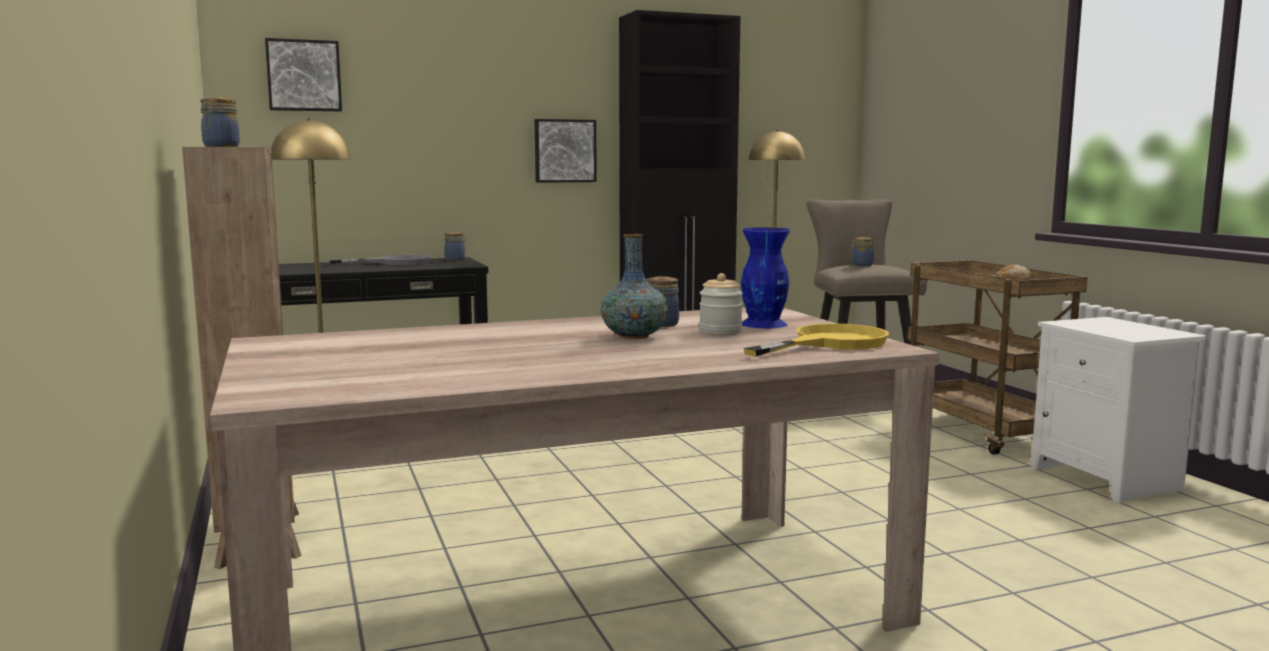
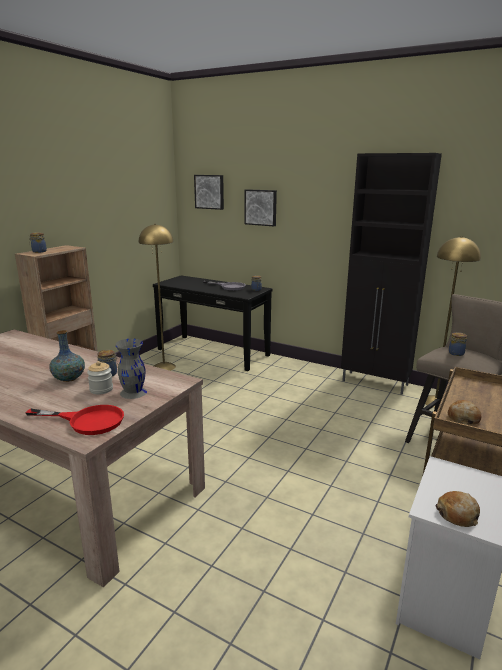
camera: 50 degrees right, 10 degrees up
(564, 151) = (328, 236): picture -> picture (261, 207)
(764, 324) = (133, 392): blue vase -> grey vase
(829, 343) = (87, 421): yellow frying pan -> red frying pan
(1148, 334) = (457, 514): none -> bread

